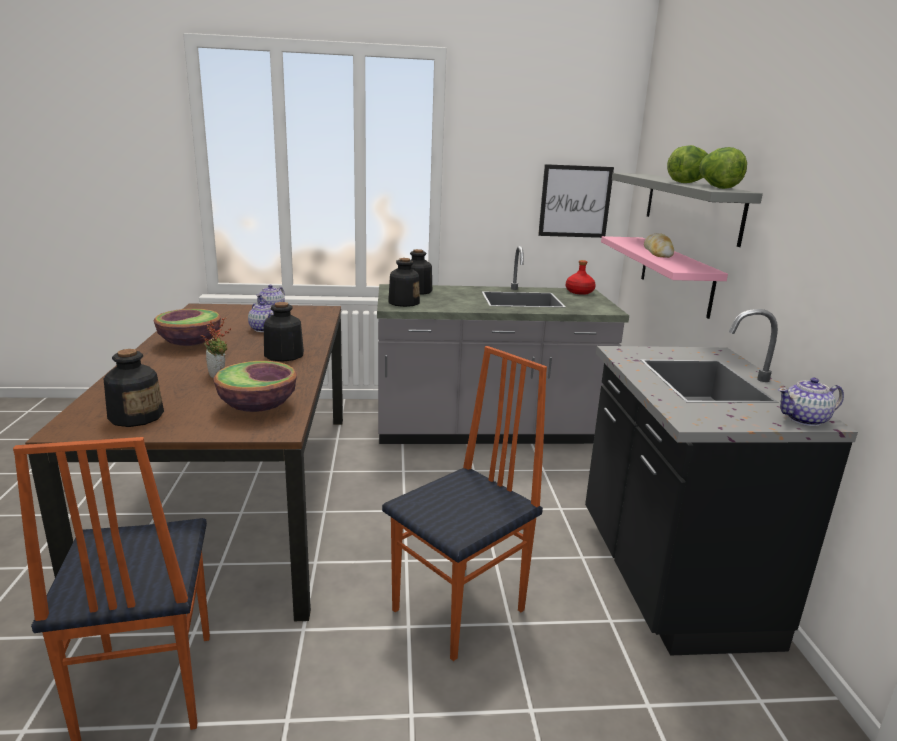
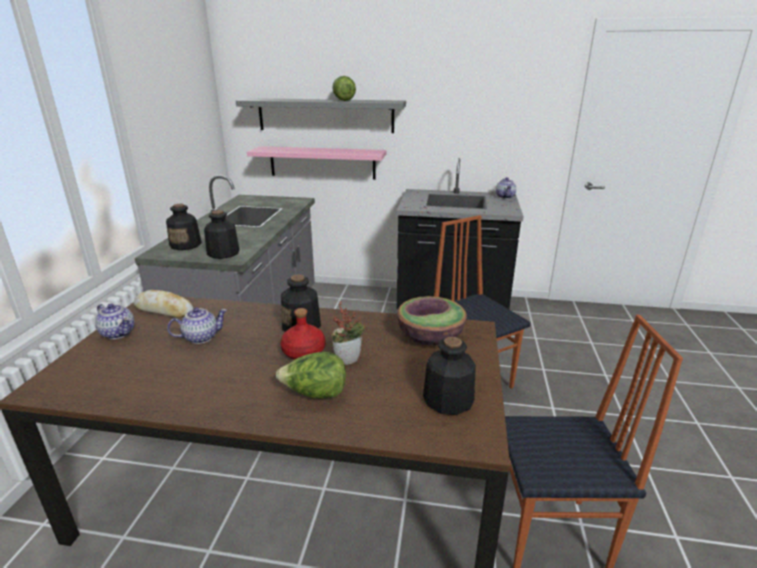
camera: 75 degrees left, 5 degrees up
(190, 343) = (223, 385): bowl -> none
(575, 201) = (200, 129): picture -> none
(579, 292) = (245, 199): red bottle -> red bottle (303, 352)
(658, 252) = (320, 150): bread -> bread (164, 310)
(717, 188) = (379, 101): lettuce -> lettuce (315, 394)

